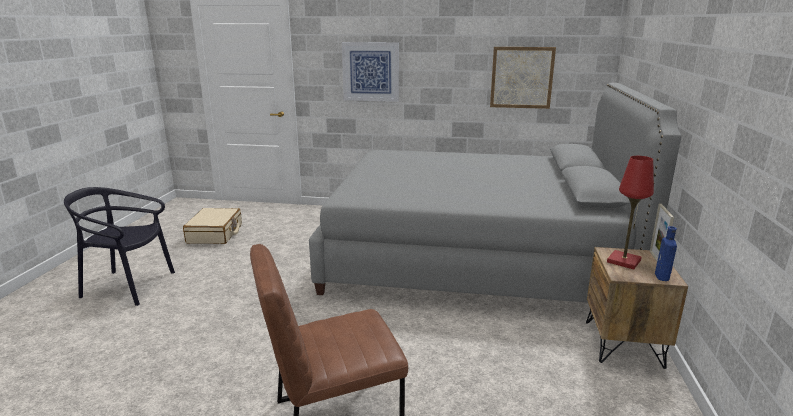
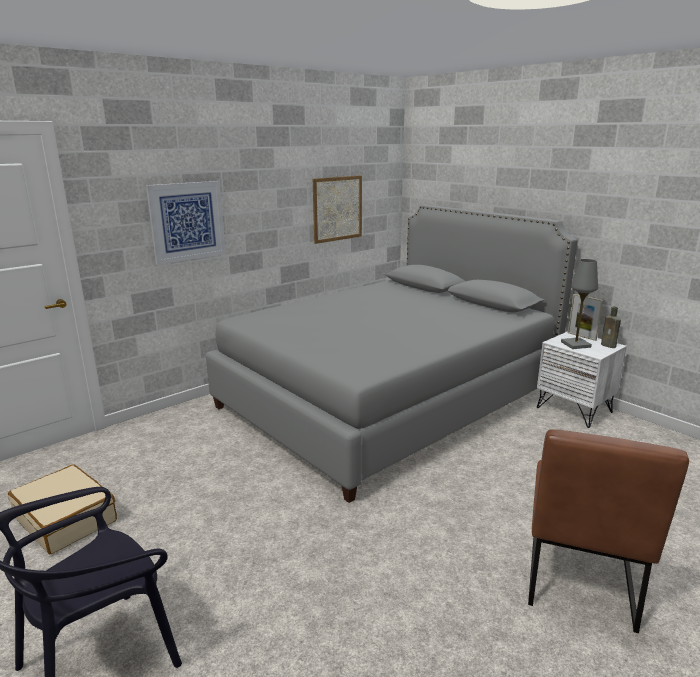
camera: 50 degrees left, 0 degrees up
(624, 261) = (575, 344): red table lamp -> grey table lamp
(624, 344) = (574, 410): brown nightstand -> white nightstand
(662, 277) = (609, 346): blue bottle -> brown bottle

